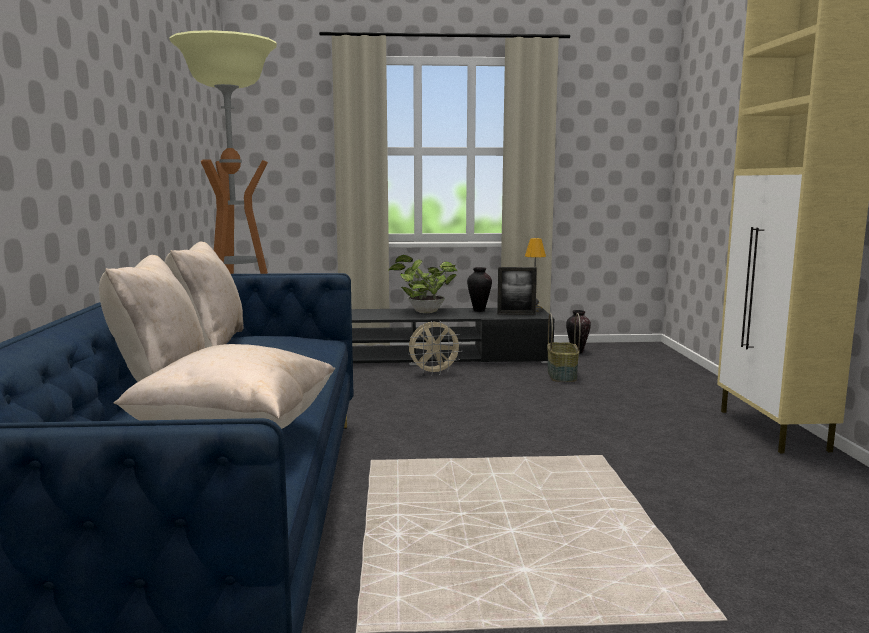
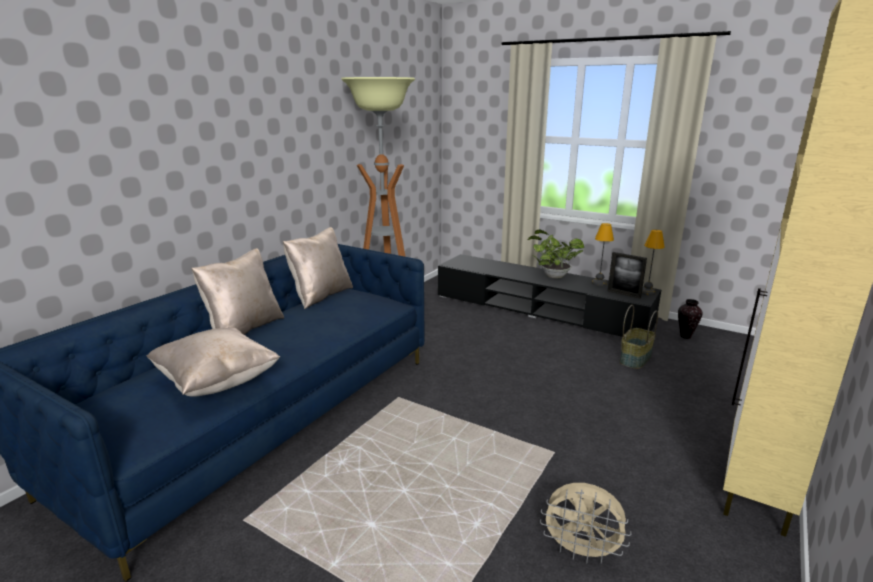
camera: 35 degrees right, 10 degrees up
(434, 373) = (535, 329): beige fan -> beige fan (581, 552)
(478, 310) = (598, 283): vase -> table lamp

